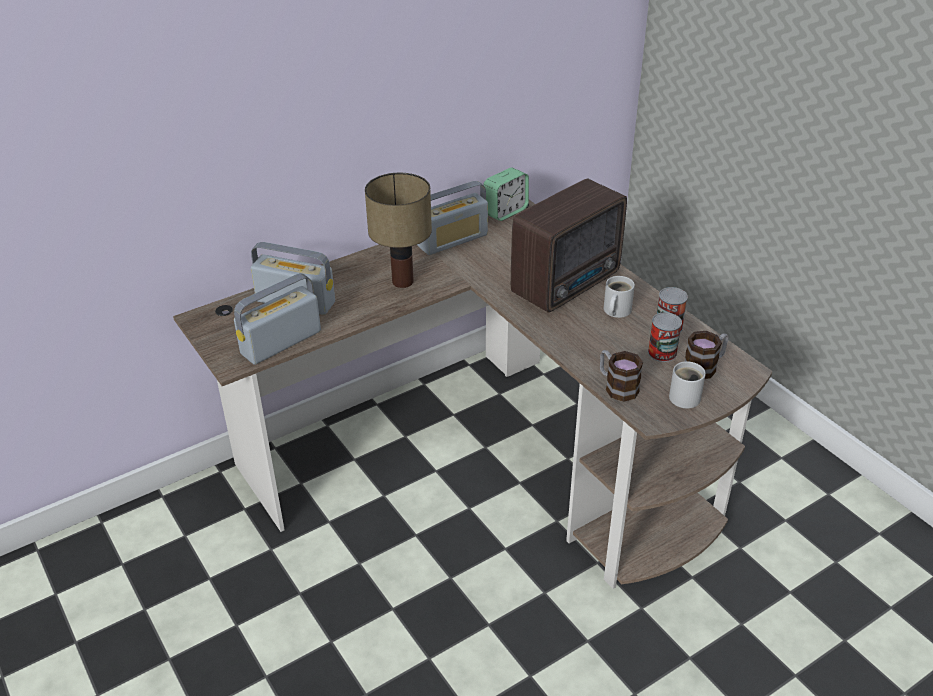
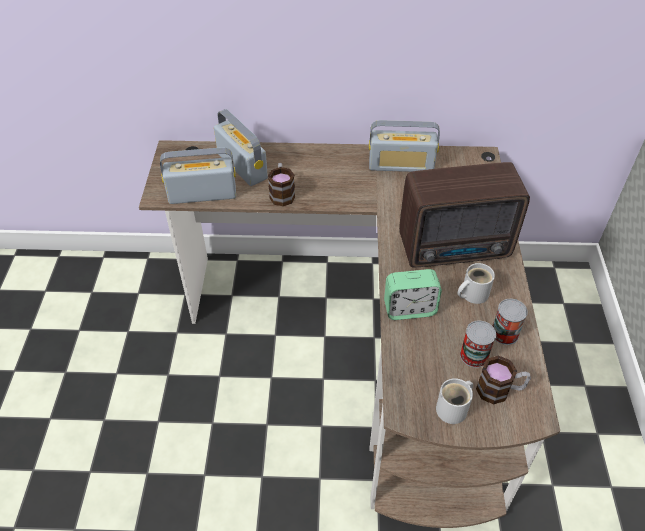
camera: 35 degrees right, 10 degrees up
(402, 281) = (330, 183): table lamp -> none
(505, 212) = (467, 157): alarm clock -> alarm clock (409, 309)
(616, 386) = (404, 365): mug -> mug (282, 193)

